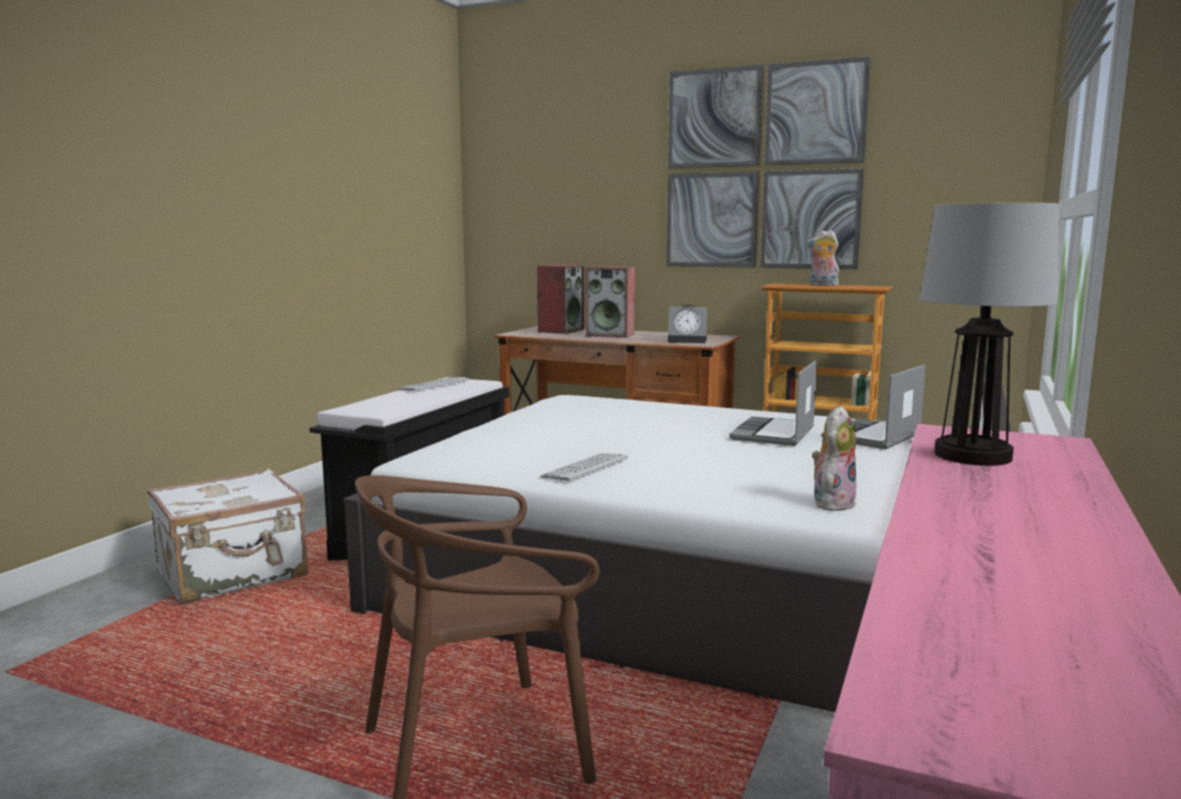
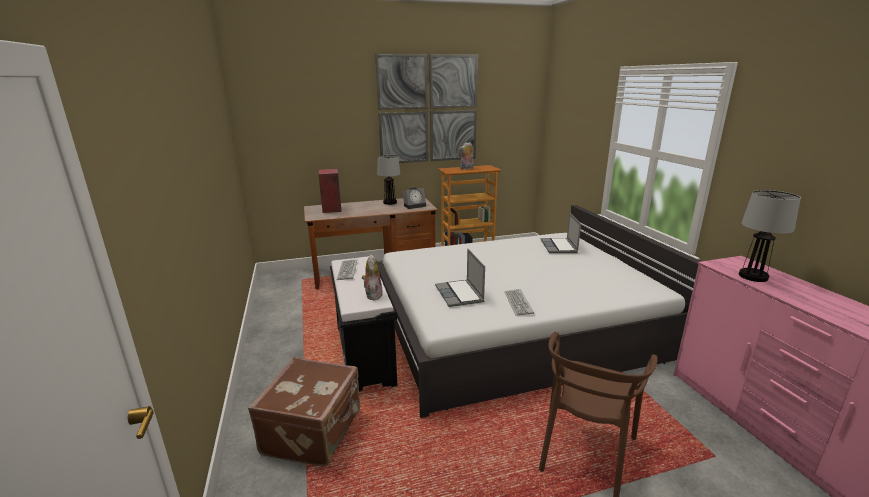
camera: 40 degrees left, 10 degrees up
(234, 575) = (314, 431): white suitcase -> brown suitcase
(611, 335) = (367, 208): speaker -> none
(661, 335) = (390, 202): none -> table lamp
(774, 434) = (530, 255): laptop -> laptop (460, 294)
(832, 503) = (622, 289): plush toy -> plush toy (372, 295)

